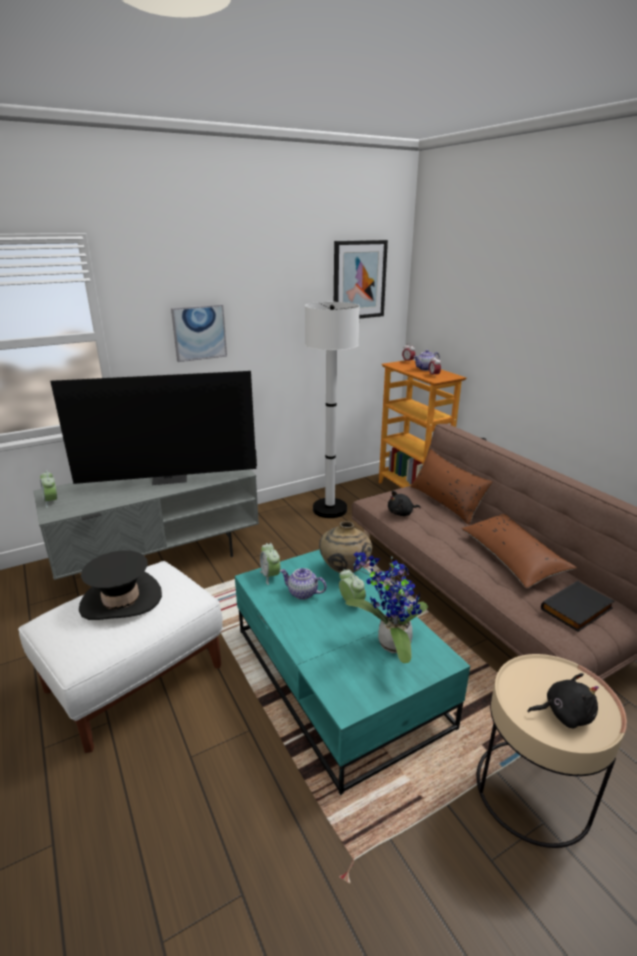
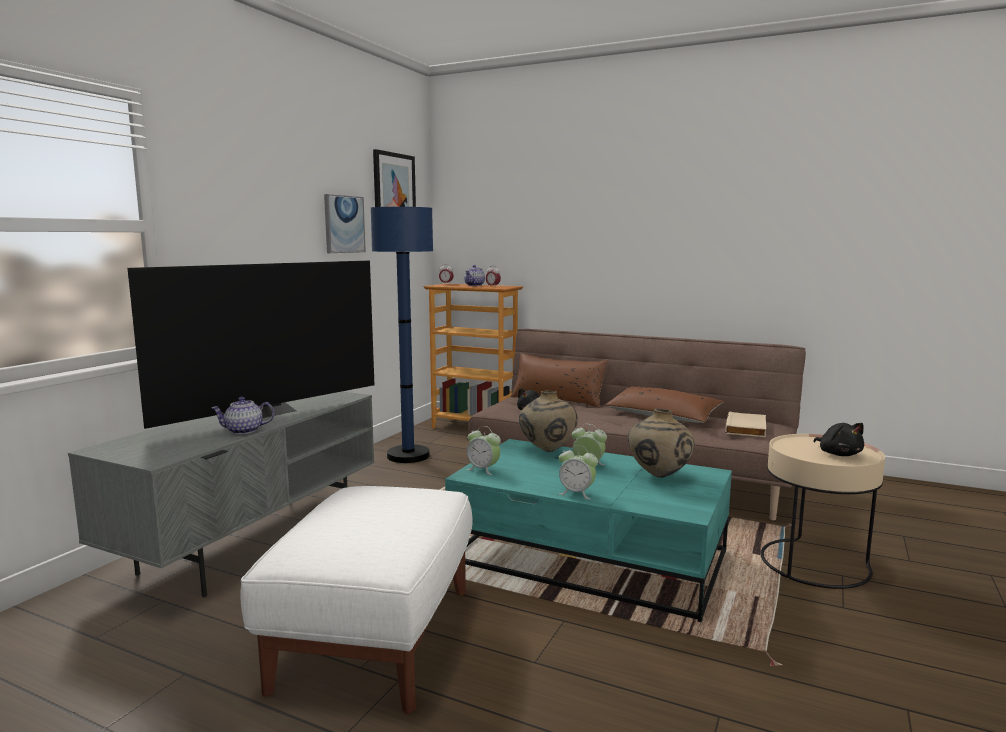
camera: 35 degrees left, 15 degrees down
(51, 501) = (126, 453): alarm clock -> alarm clock (577, 493)
(121, 600) = (364, 512): black hat -> none
(199, 332) = (256, 235): picture -> picture (344, 224)
(302, 593) = (534, 471): teapot -> teapot (243, 431)
(330, 509) = (408, 456): white floor lamp -> blue floor lamp
(389, 644) = (658, 476): potted plant -> beige vase
(564, 713) = (839, 454): black plush toy -> black plush toy turned 105 degrees clockwise
(577, 610) = (747, 428): black book -> beige book

